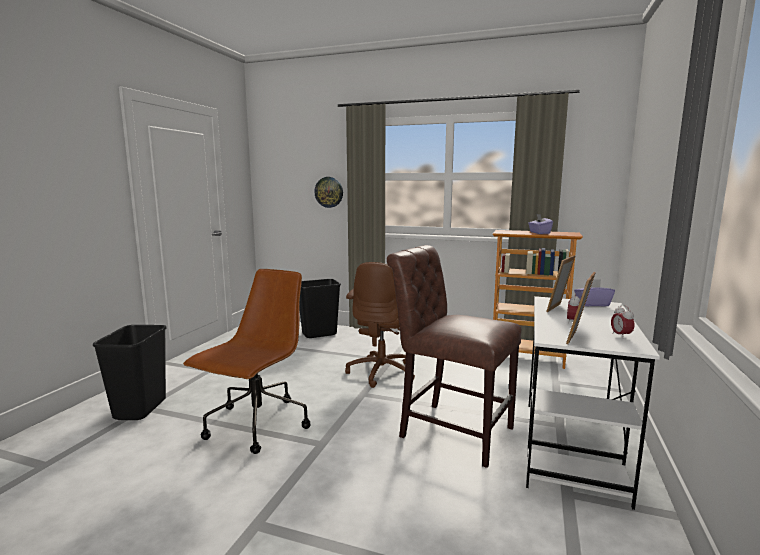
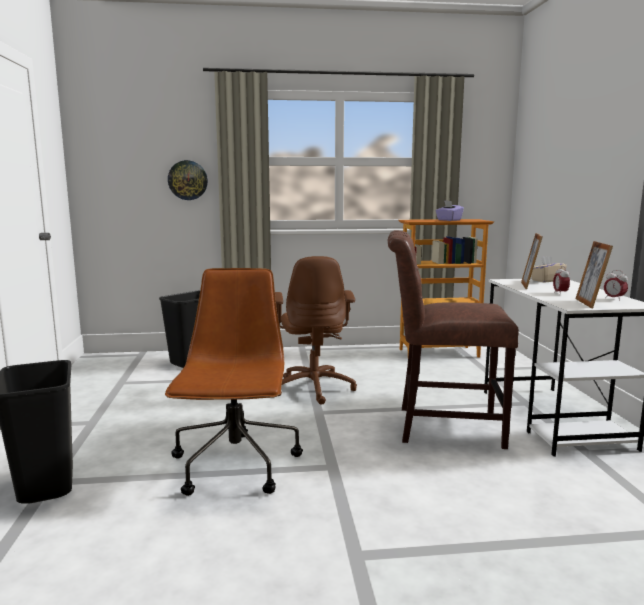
camera: 25 degrees left, 0 degrees up
(592, 304) = (546, 280): purple tissue box -> beige tissue box

